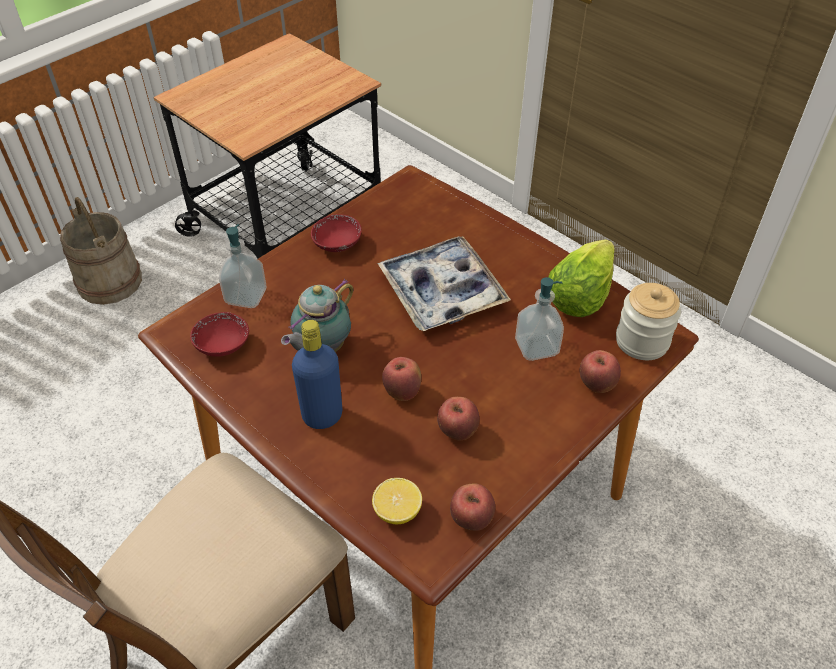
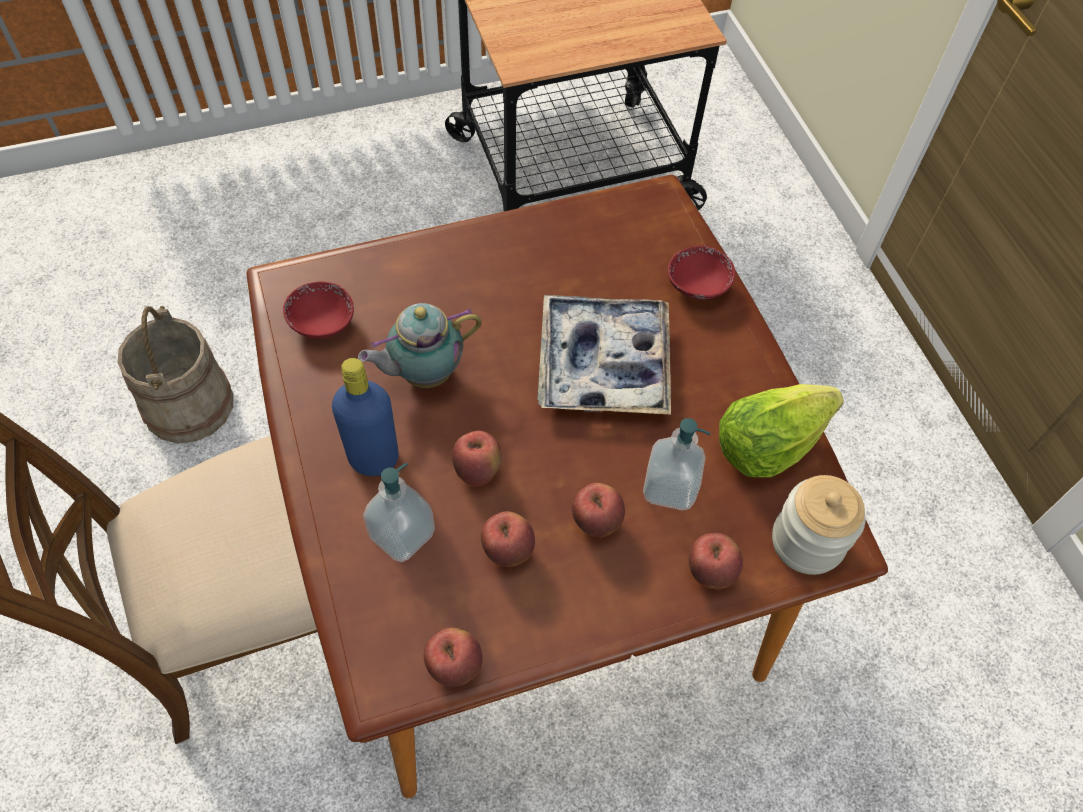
camera: 25 degrees right, 10 degrees up
(110, 281) = (349, 162): beige bucket -> beige bucket (189, 405)
(246, 296) = (382, 272): soap dispenser -> soap dispenser (402, 534)
(337, 244) = (521, 248): red bowl -> red bowl (698, 285)
(397, 511) = (381, 614): lemon -> none
(504, 388) = (596, 522): none -> apple

